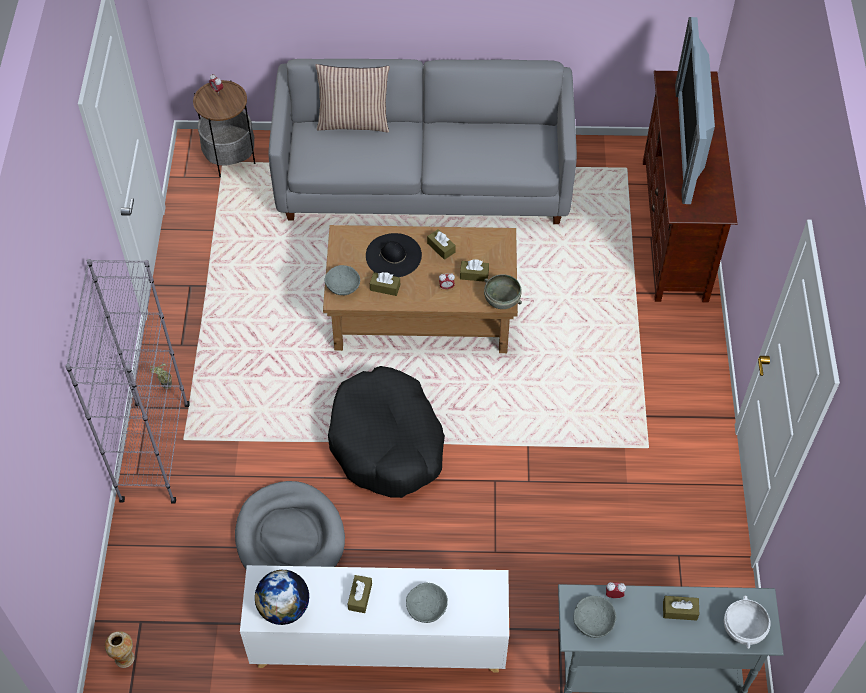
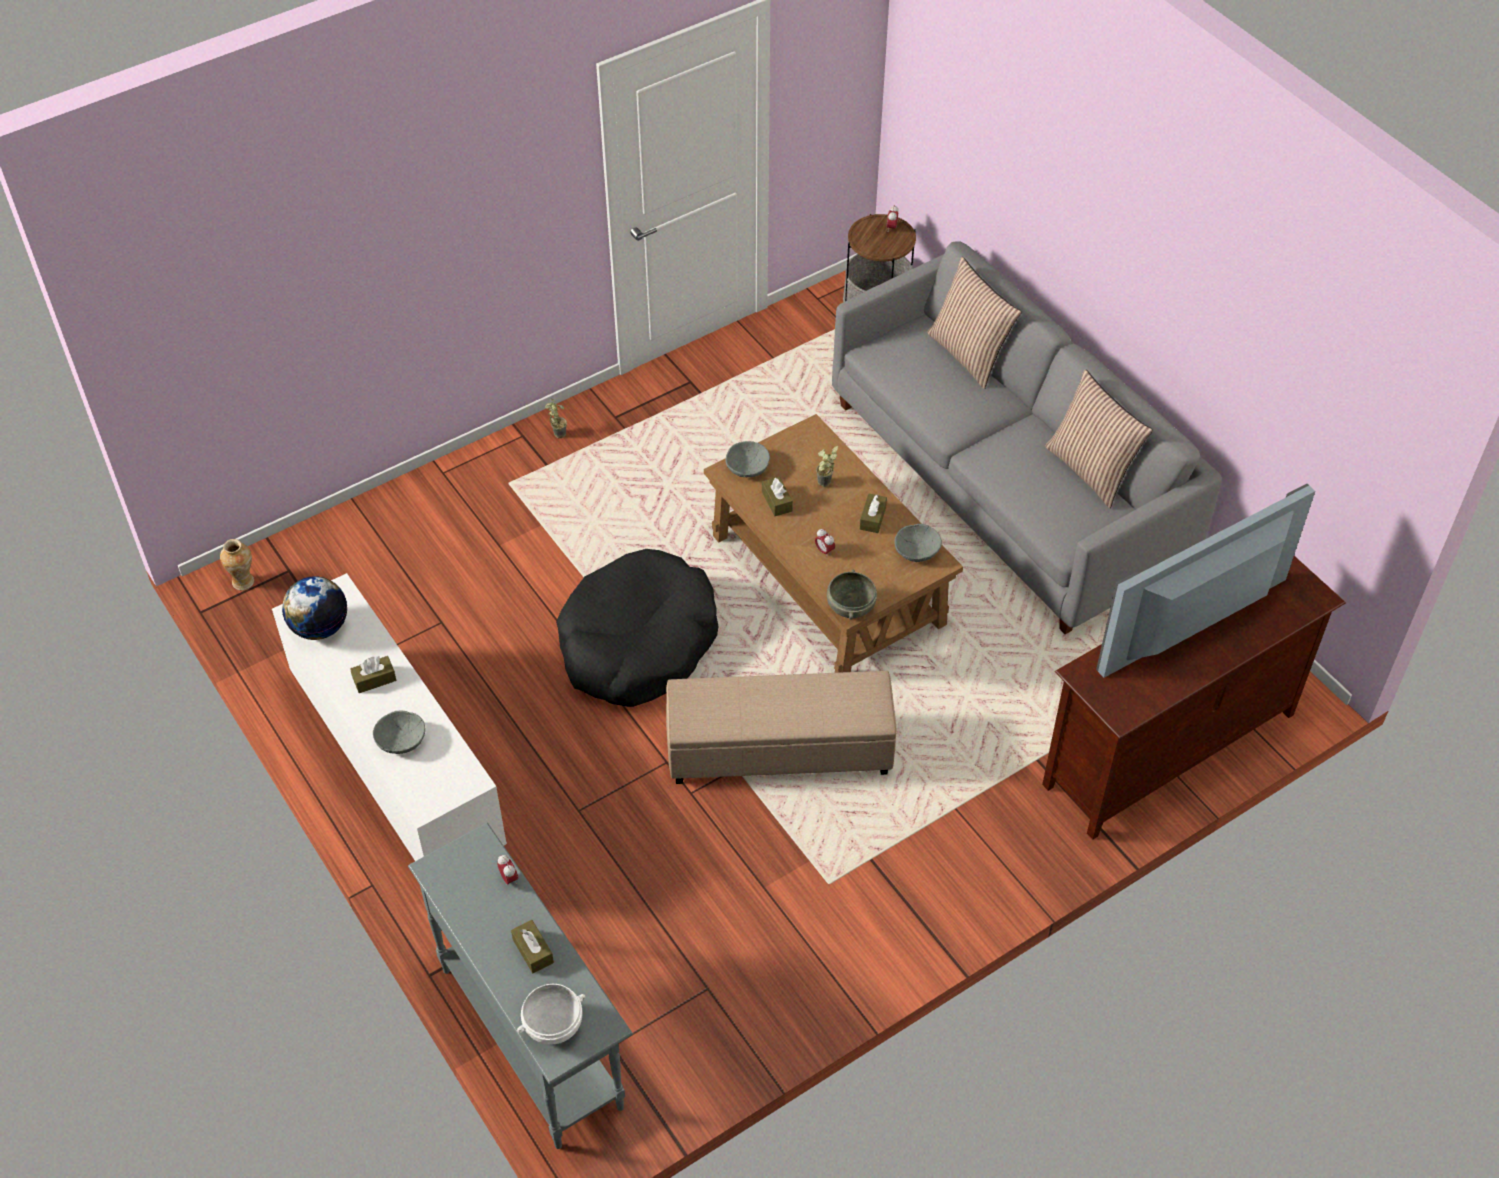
camera: 55 degrees right, 5 degrees down
(155, 453) = (476, 472): grey bookcase -> none
(290, 538) = (463, 629): grey dog bed -> none
(393, 255) = (825, 485): black hat -> potted plant
(474, 274) = (863, 565): brown tissue box -> none
(496, 124) = (1091, 470): none -> pillow
(532, 415) = (779, 751): none -> beige ottoman
(593, 621) = (463, 876): grey bowl -> grey bowl (917, 550)

